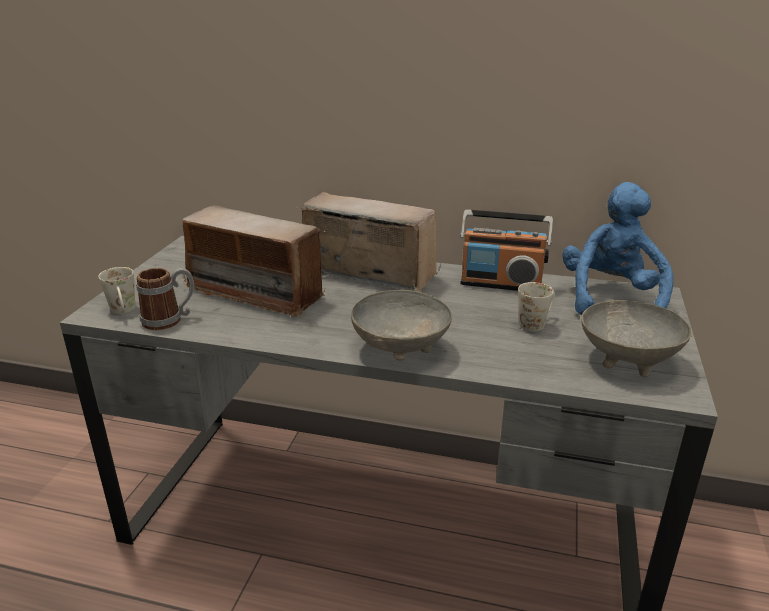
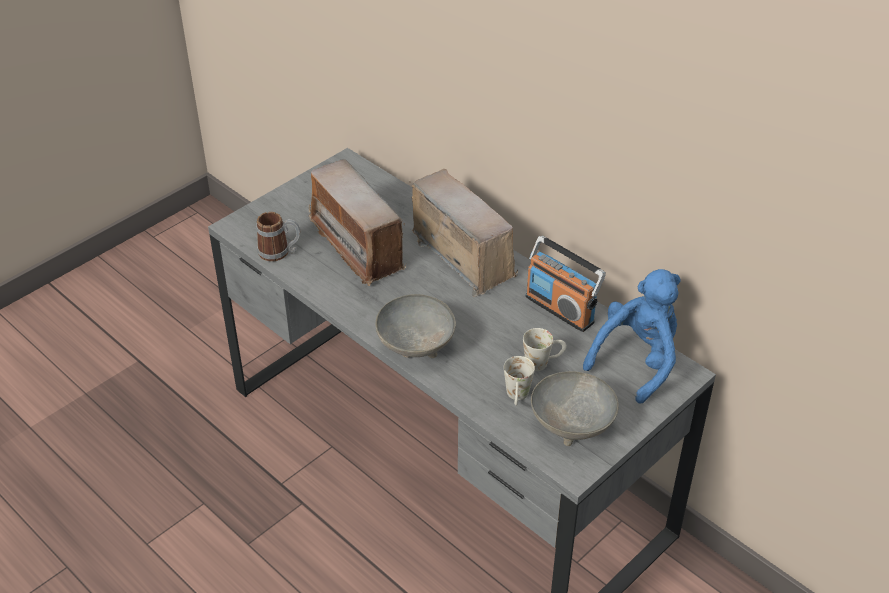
camera: 30 degrees right, 15 degrees up
(124, 312) = (254, 232): white mug -> white mug (517, 398)

